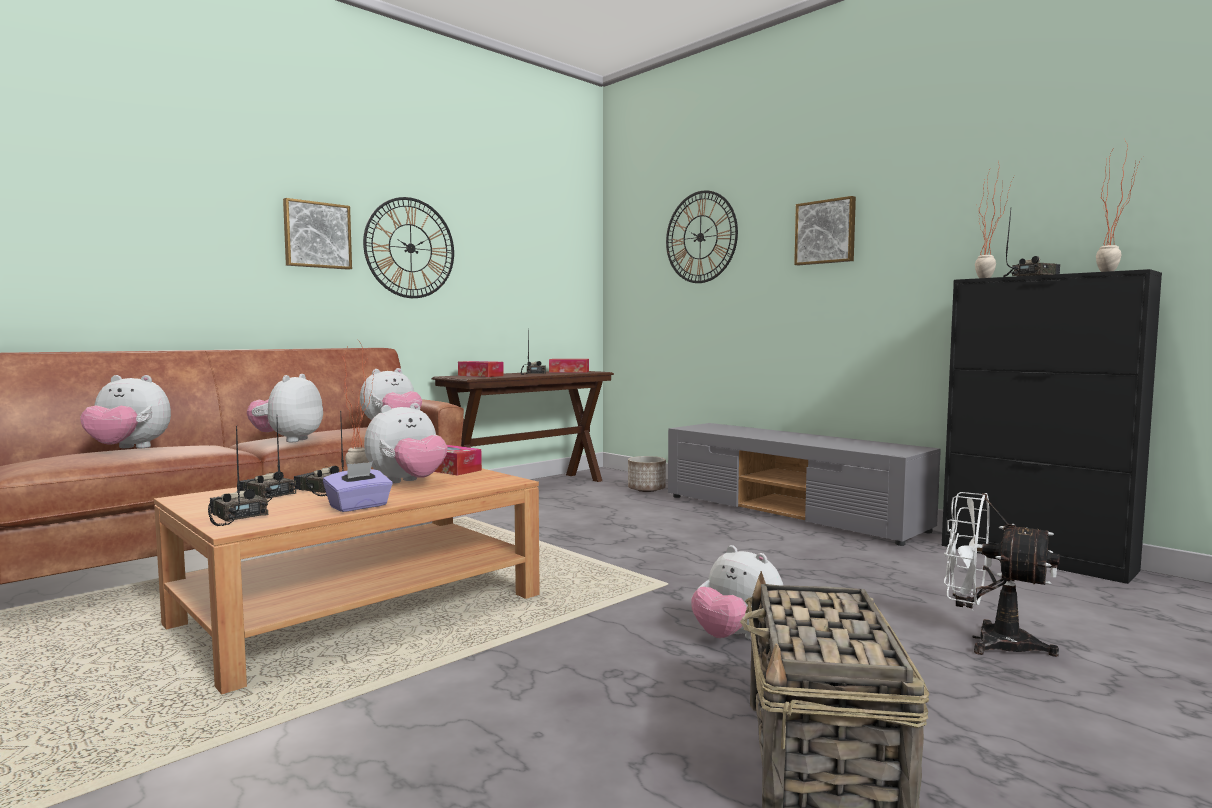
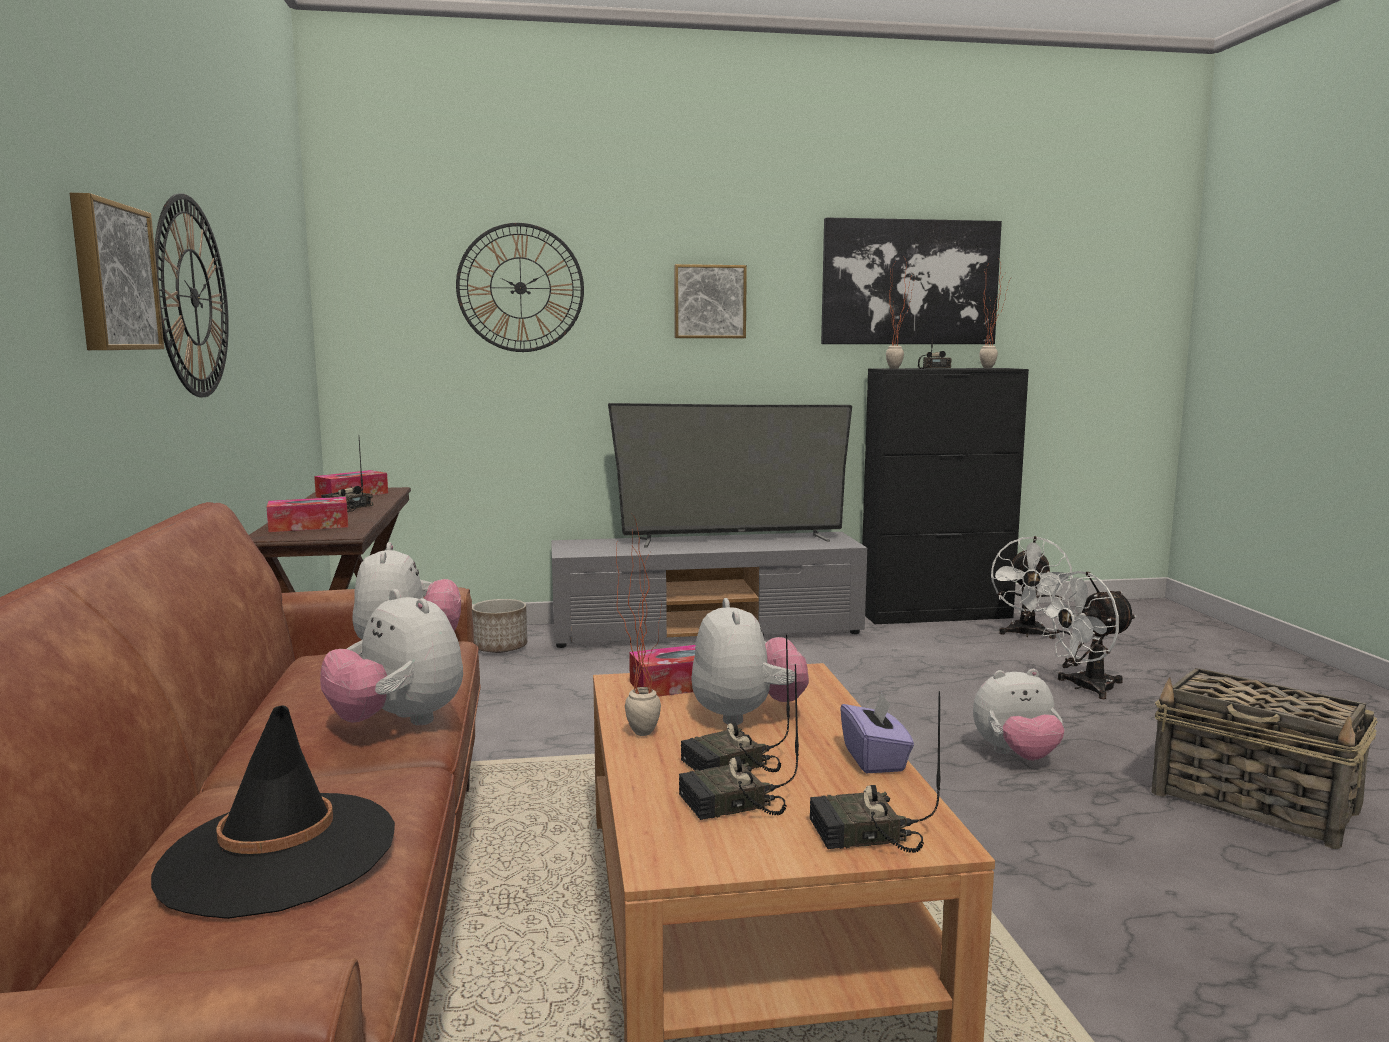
camera: 55 degrees left, 5 degrees up
(128, 449) = (278, 854): plush toy -> black hat
(819, 438) = (732, 540): none -> television
(1026, 187) = (909, 282): none -> picture
(1090, 596) = (1026, 634): none -> white fan

